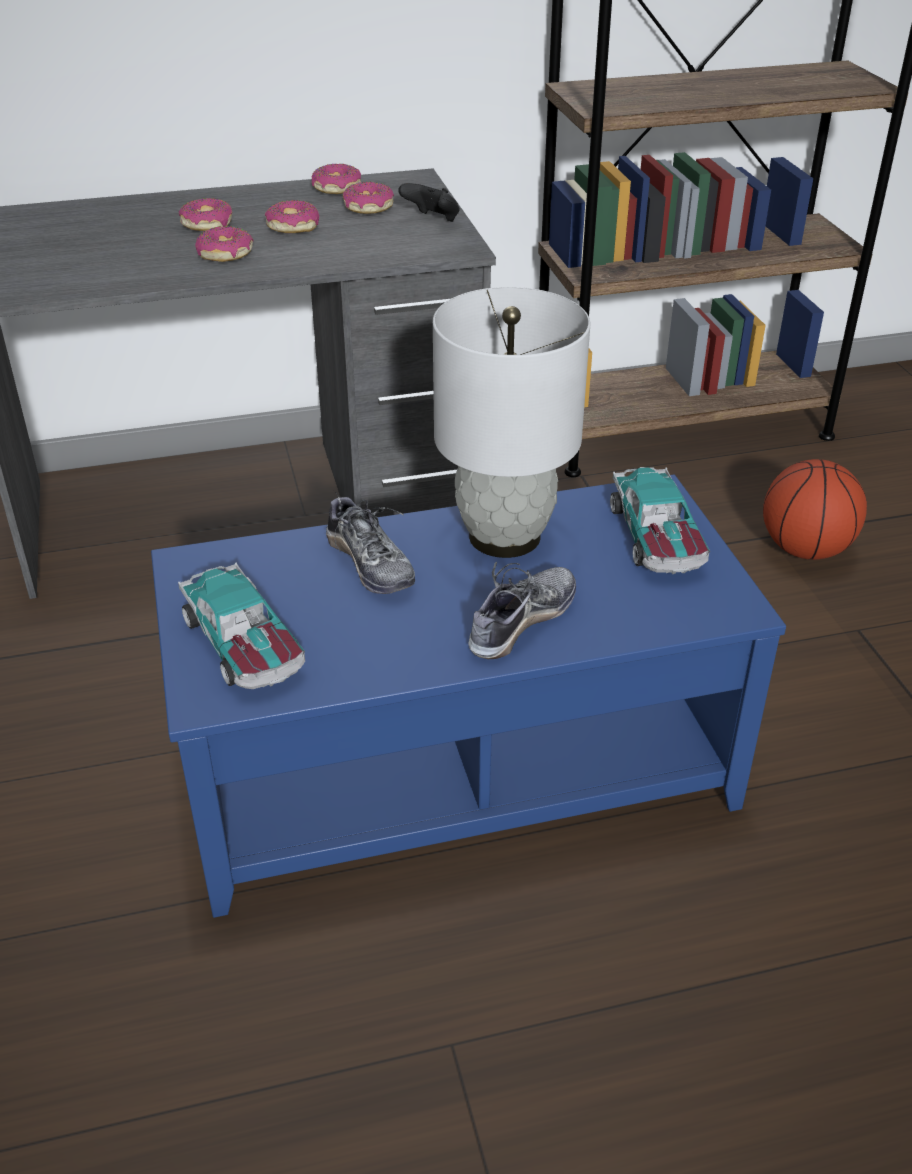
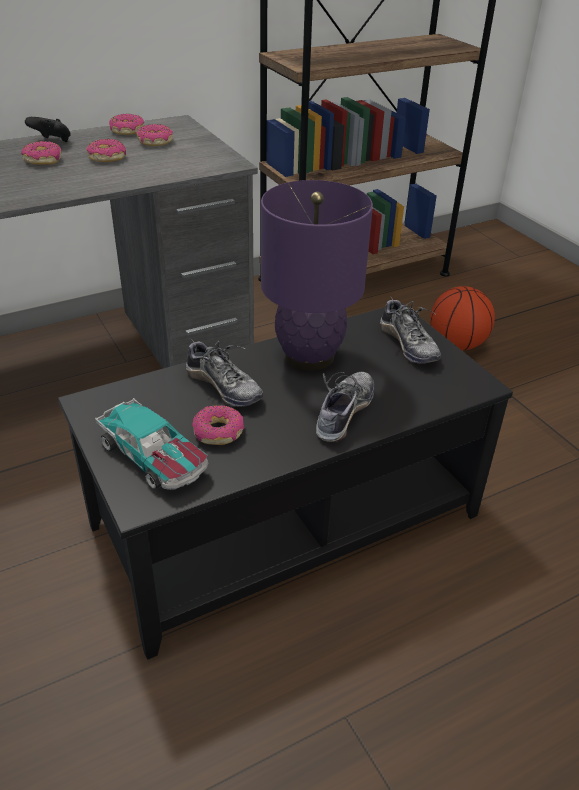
camera: 15 degrees left, 0 degrees up
(226, 254) = (65, 179): donut -> donut (218, 432)
(432, 220) = (203, 147): black game controller -> black game controller (52, 142)
(455, 765) = (284, 518): blue coffee table -> black coffee table
(505, 536) = (309, 356): white table lamp -> purple table lamp
(657, 537) = (408, 344): toy car -> shoe

